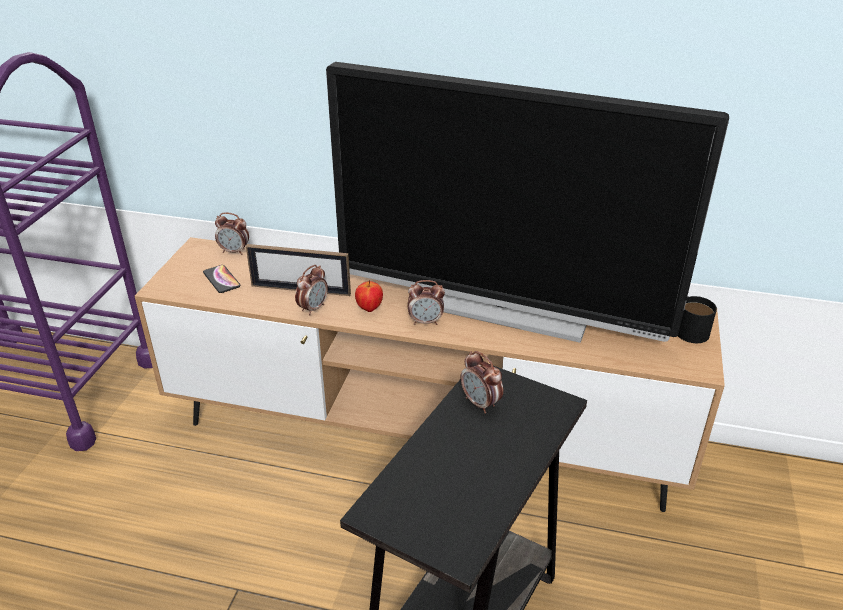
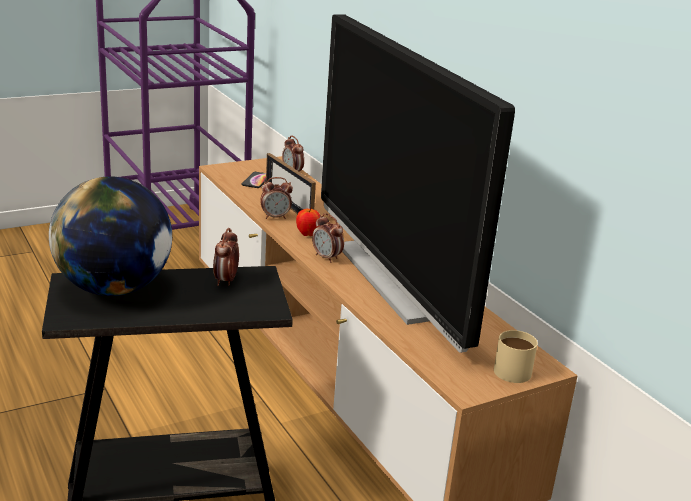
camera: 45 degrees right, 10 degrees down
(426, 487) = (114, 288): none -> globe
(688, 328) = (516, 368): black mug -> beige mug

